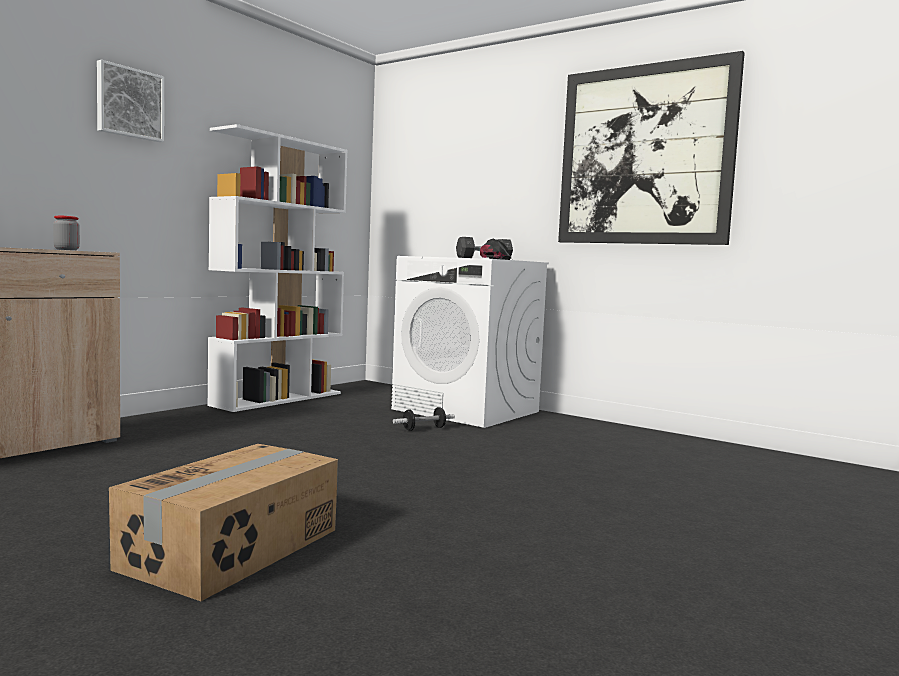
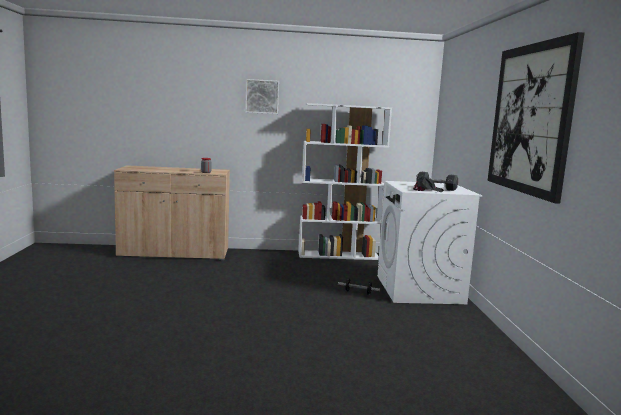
camera: 50 degrees right, 5 degrees up
(234, 549) = (148, 314): cardboard box -> none

